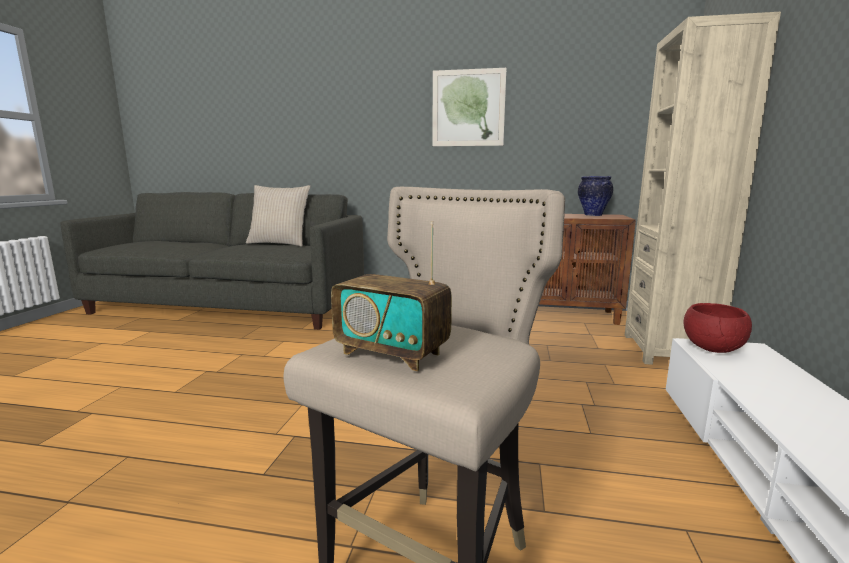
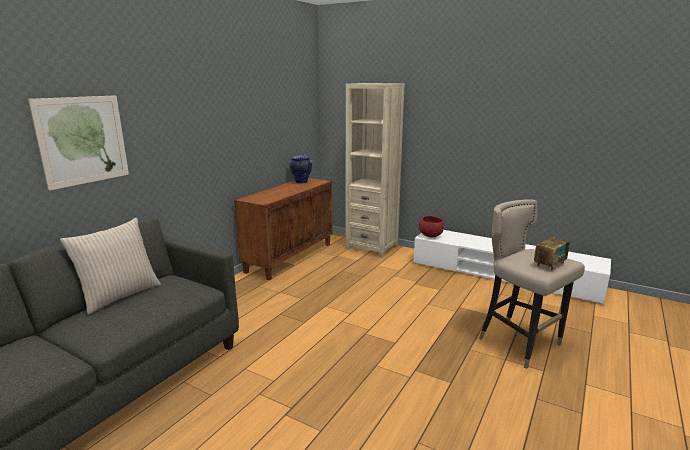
camera: 70 degrees left, 5 degrees up
(468, 108) = (221, 114): picture -> picture (83, 140)

